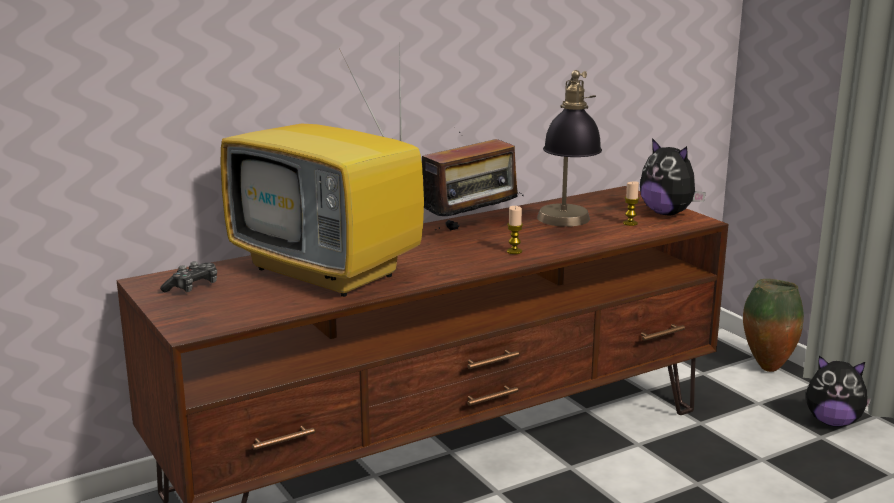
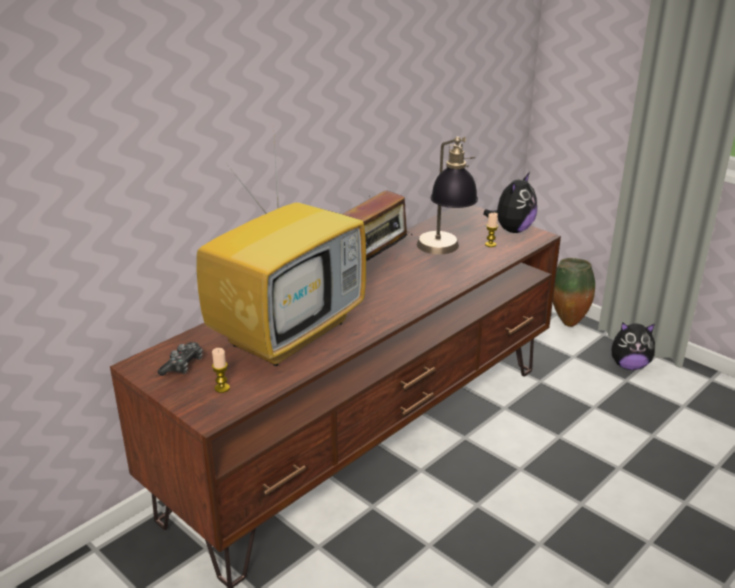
camera: 15 degrees left, 10 degrees up
(330, 272) = (288, 331): television -> television turned 75 degrees counterclockwise
(514, 251) = (420, 287): candle -> candle (222, 388)
(668, 213) = (512, 230): plush toy -> plush toy turned 90 degrees counterclockwise

